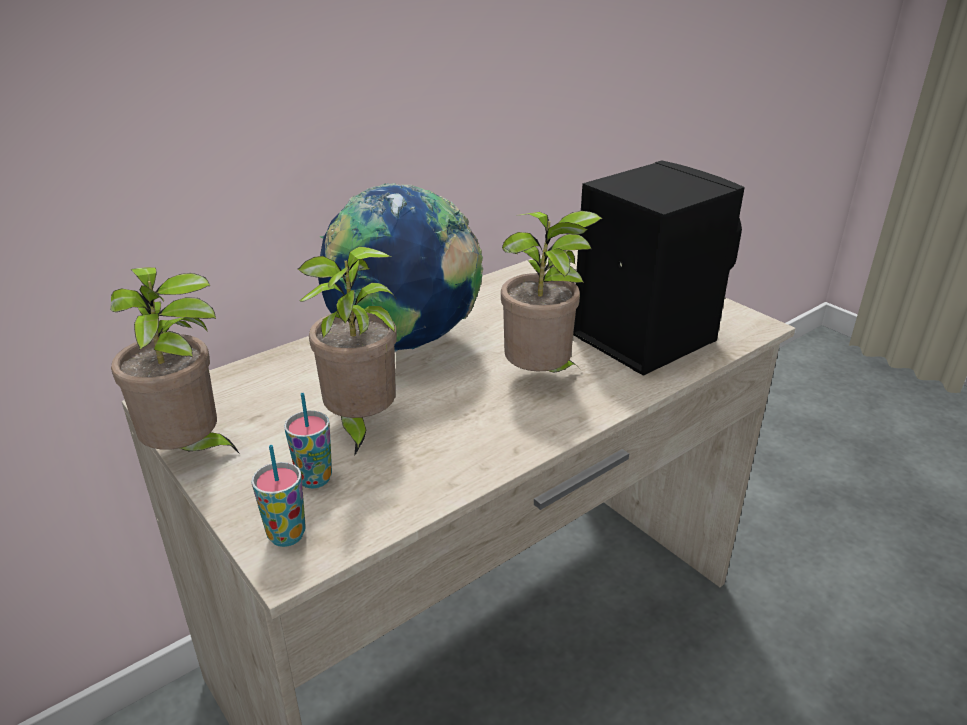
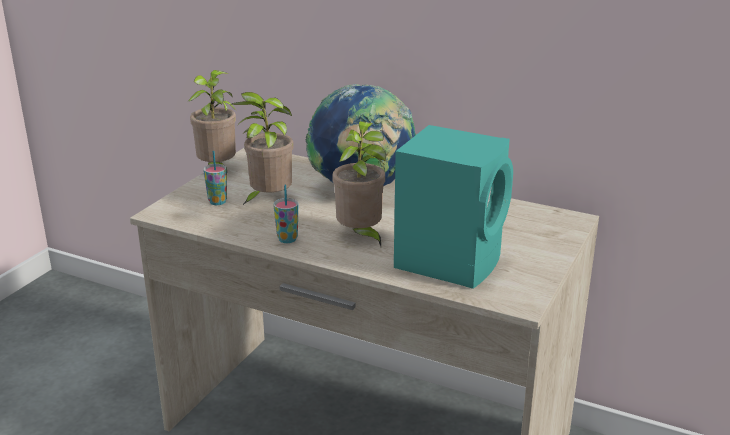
camera: 65 degrees right, 5 degrees down
(286, 535) = (174, 207): cup -> cup (287, 239)
(641, 336) = (450, 260): black speaker -> turquoise speaker

